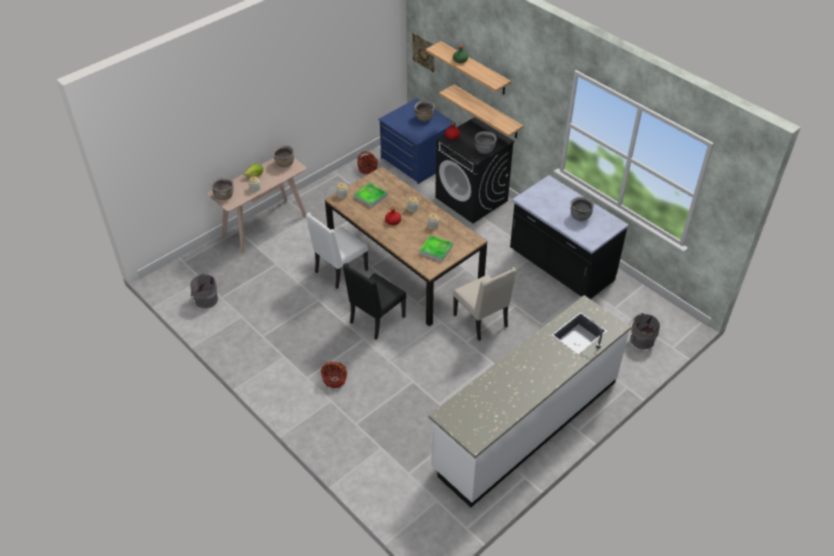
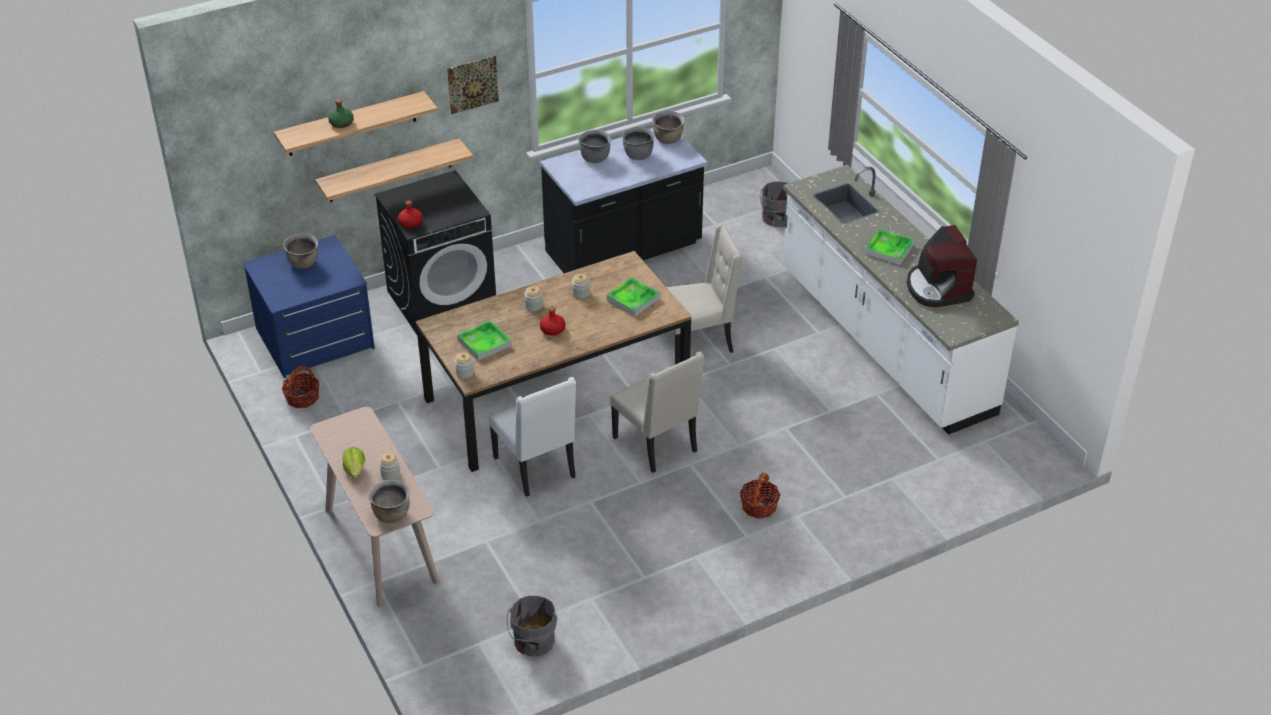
camera: 75 degrees left, 5 degrees down
(285, 164) = (343, 430): brown cooking pot -> brown cooking pot (668, 139)
(376, 320) = (657, 445): black chair -> beige chair
(423, 52) = (239, 177): picture -> picture (473, 84)
(484, 150) = (461, 200): grey cooking pot -> grey cooking pot (594, 158)
(496, 400) = (937, 288): none -> coffee machine
(532, 365) = (889, 249): none -> tray

